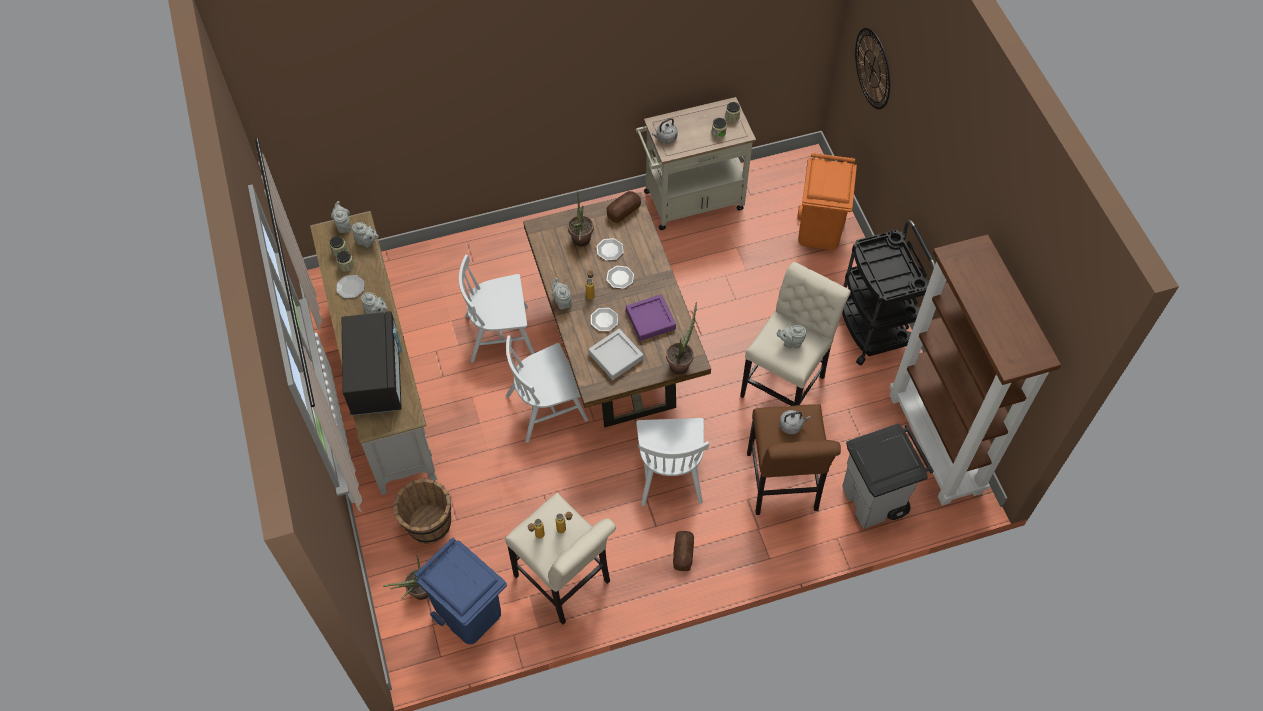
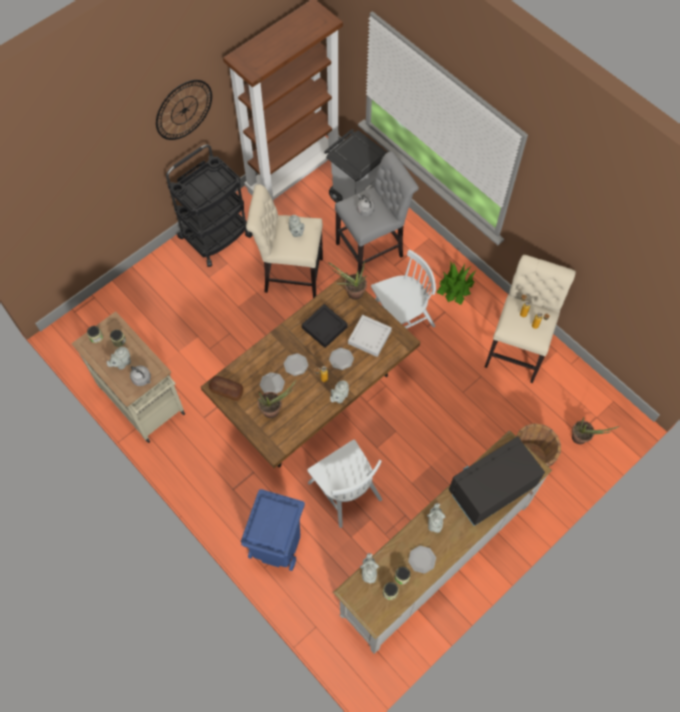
camera: 115 degrees left, 5 degrees up
(343, 225) = (361, 605): grey teapot -> grey teapot (122, 363)
(470, 614) = (574, 397): blue trash can -> blue trash can (277, 544)
(547, 407) = (391, 423): white chair -> none
(650, 320) = (324, 327): purple tray -> black tray
(683, 554) = (455, 288): bread -> potted plant
(782, 486) = (373, 249): brown stool -> grey stool
(819, 231) = (137, 299): orange trash can -> none
(872, 68) = (48, 203): wall clock -> wall clock (184, 110)

